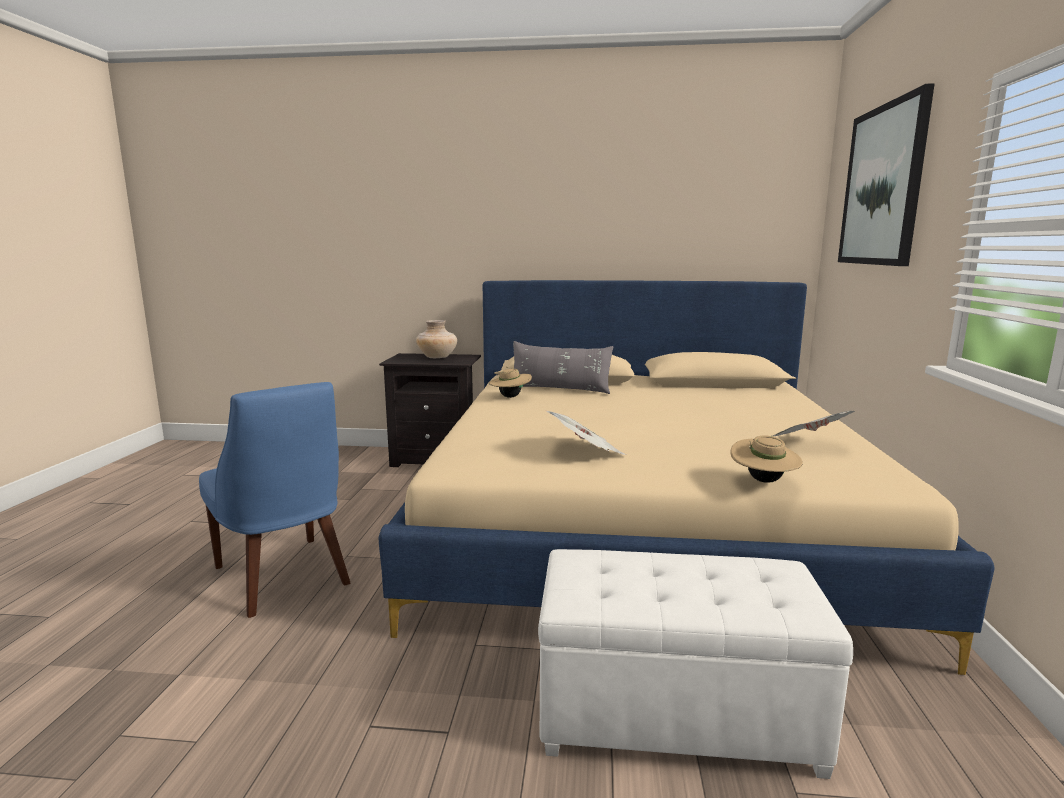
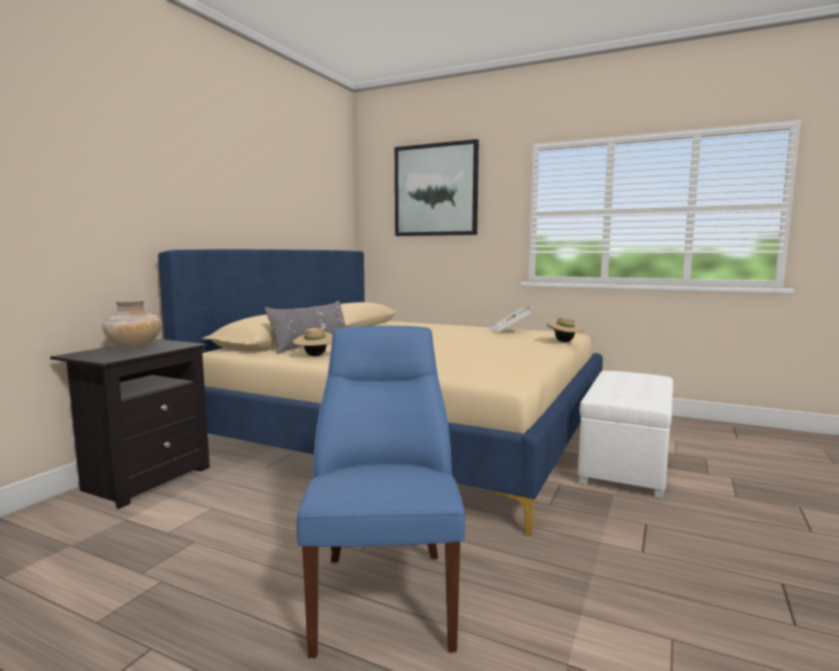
camera: 70 degrees left, 5 degrees down
(284, 578) = (384, 593): blue chair -> blue chair turned 75 degrees counterclockwise
(586, 453) = (499, 355): newspaper -> none

